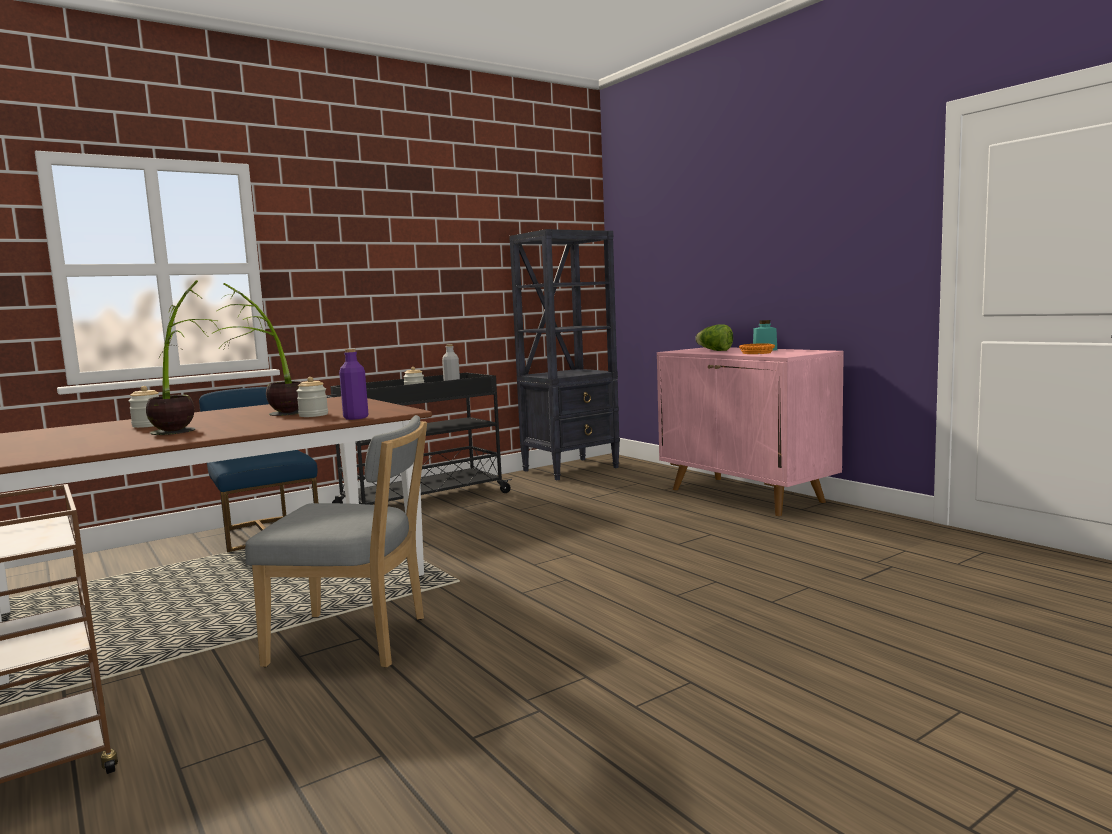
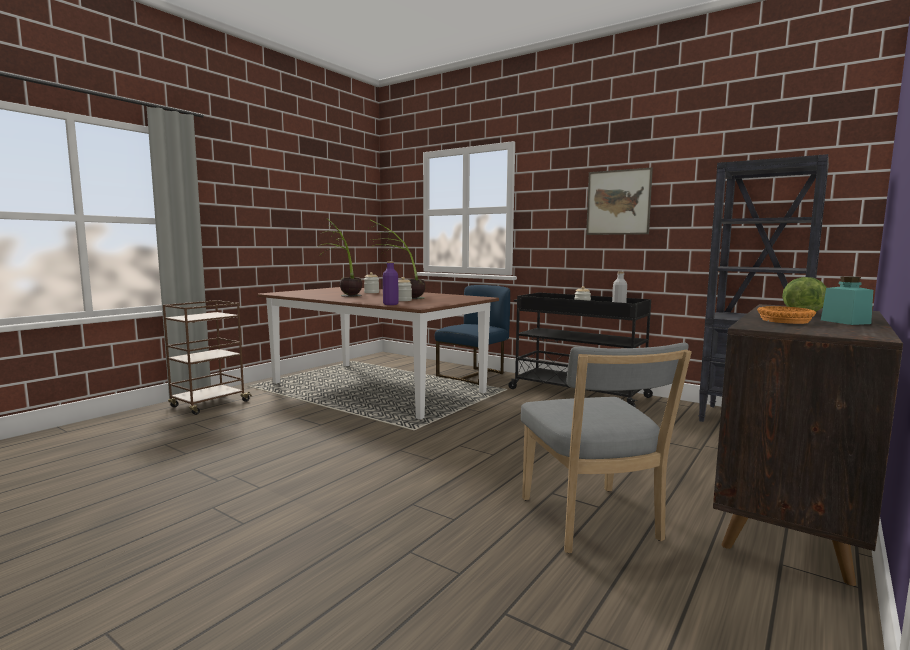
camera: 70 degrees right, 0 degrees up
(356, 641) = (316, 424): grey chair -> grey chair (592, 522)
(409, 263) = (618, 202): none -> picture
(746, 495) = (791, 519): pink cabinet -> brown cabinet

